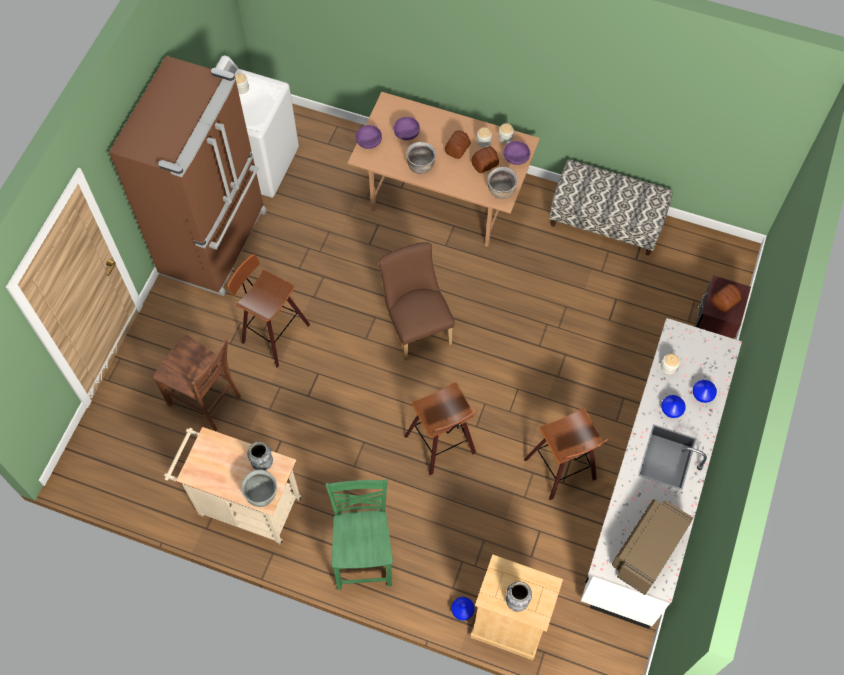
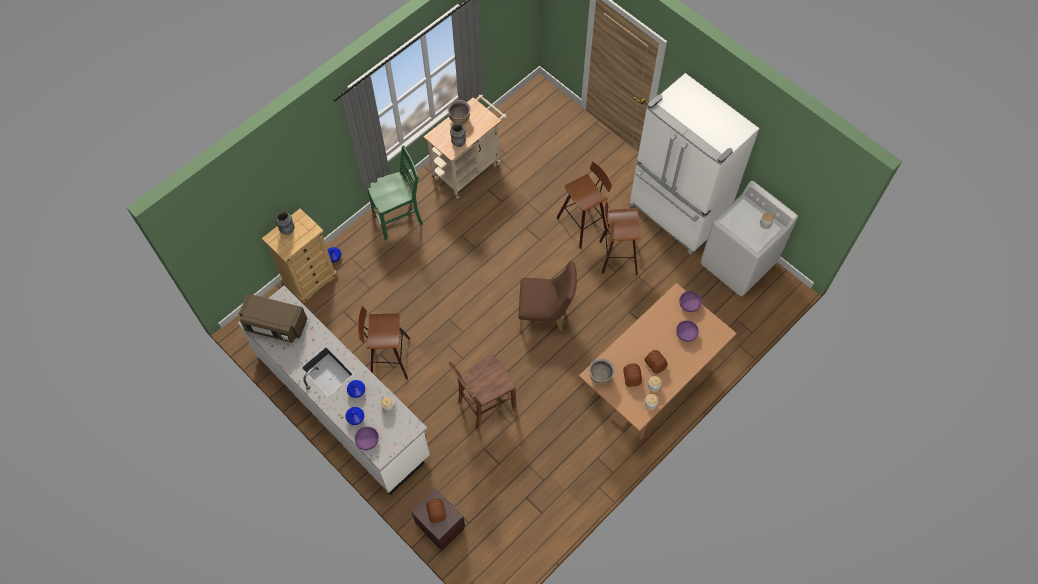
camera: 115 degrees right, 0 degrees up
(206, 401) = (552, 170): brown chair -> brown chair (485, 404)
(216, 242) = (676, 215): brown fridge -> white fridge
(262, 494) = (439, 135): grey cooking pot -> none
(364, 556) = (399, 218): green chair -> green chair turned 45 degrees counterclockwise
(421, 166) = (650, 331): brown cooking pot -> brown cooking pot (459, 119)
(443, 445) = (447, 293): stool -> stool (616, 256)
(516, 157) = (627, 402): purple bowl -> purple bowl (367, 440)
(606, 222) = (570, 492): bench -> none
(647, 551) = (275, 325): brown microwave -> brown microwave turned 135 degrees clockwise

